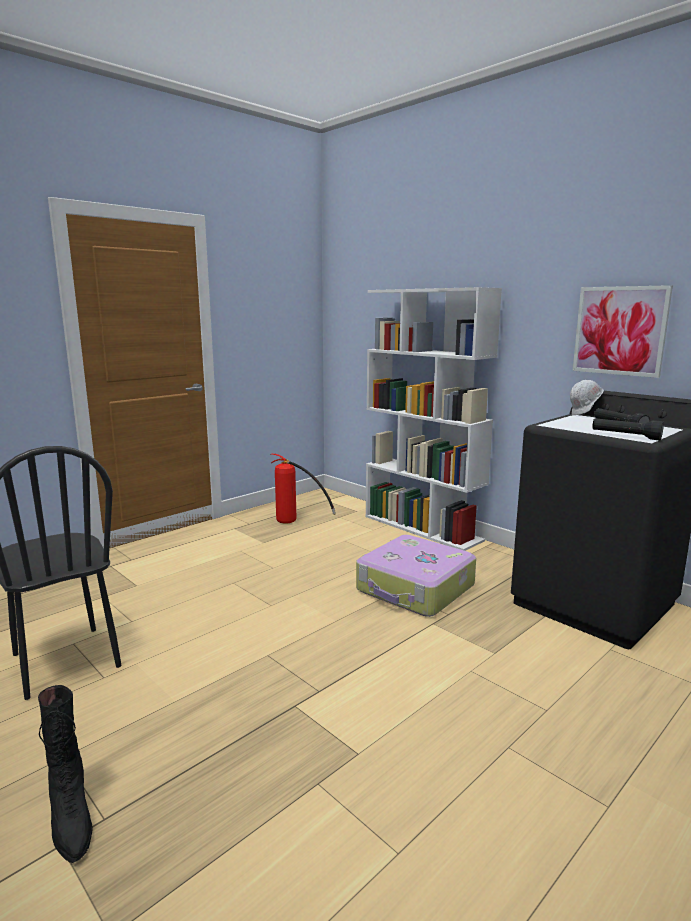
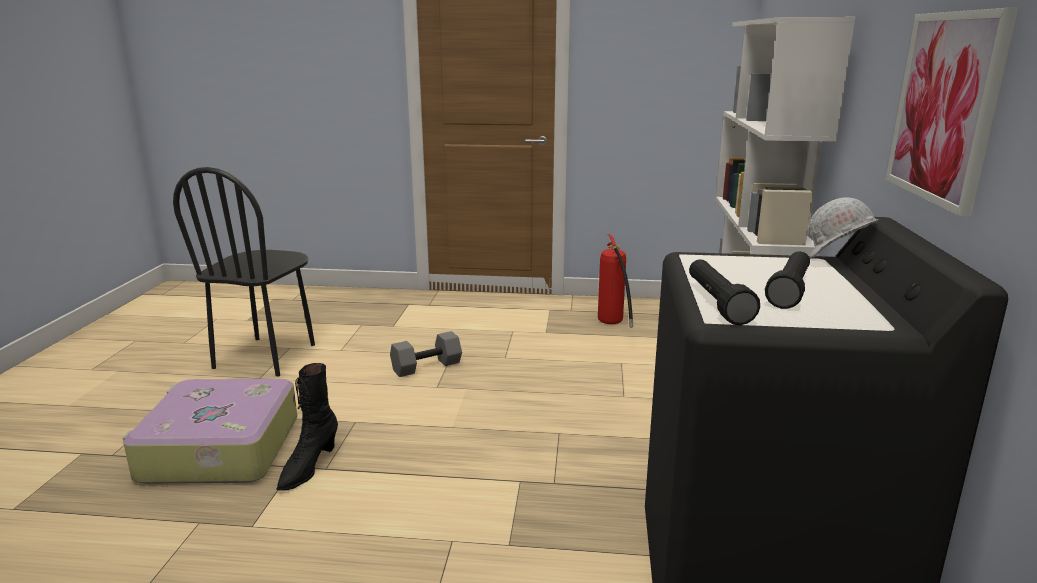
camera: 50 degrees right, 5 degrees up
(71, 819) = (105, 444): black boot -> black boot (308, 468)
(232, 597) = (427, 366): none -> grey dumbbell
(415, 589) = (580, 442): suitcase -> suitcase (218, 449)

